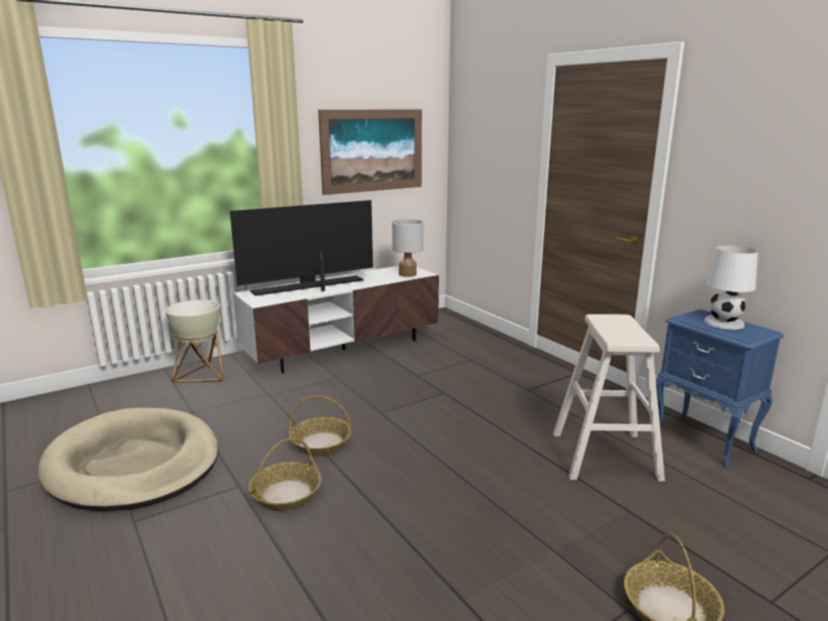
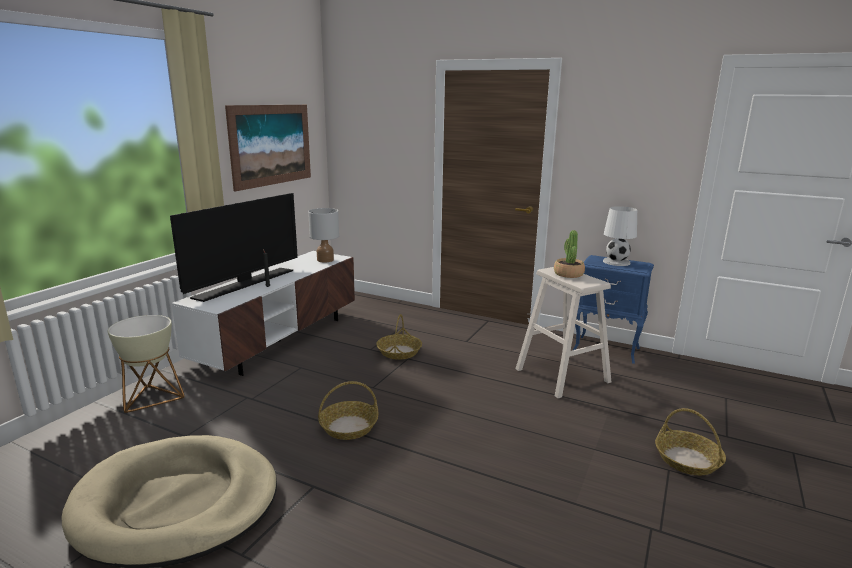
camera: 30 degrees left, 0 degrees up
(286, 494) = (364, 478): basket -> basket (399, 352)
(617, 325) = (568, 274): none -> potted plant

